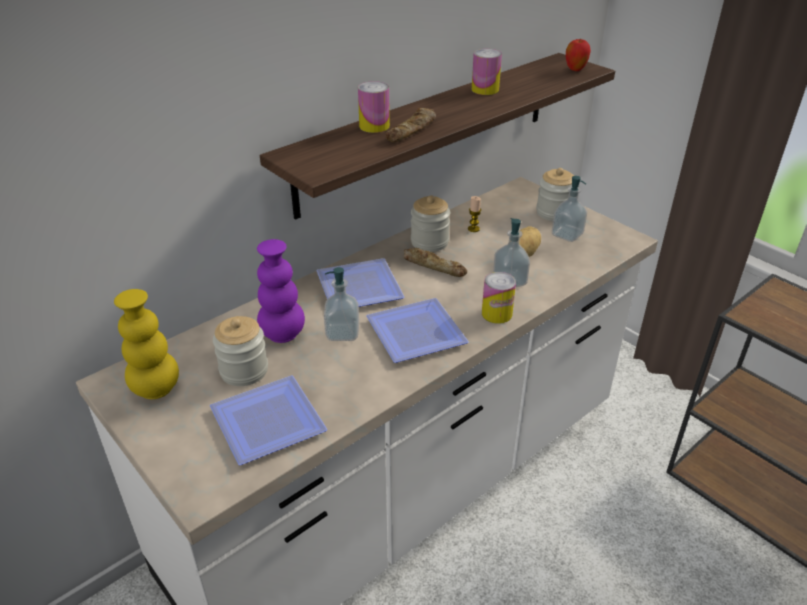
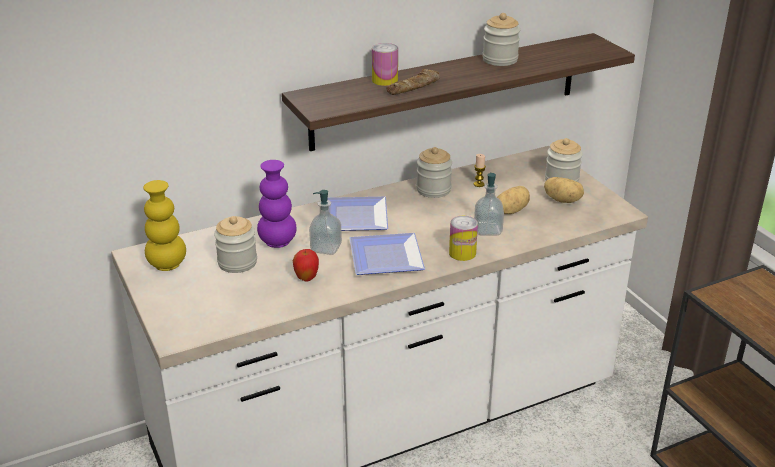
camera: 15 degrees right, 5 degrees down
(264, 421) = (238, 298): plate -> none
(434, 266) = (427, 209): bread -> none
(485, 89) = (500, 60): can -> jar
(567, 234) = (563, 200): soap dispenser -> potato
(575, 70) = (596, 50): apple -> apple (306, 278)

